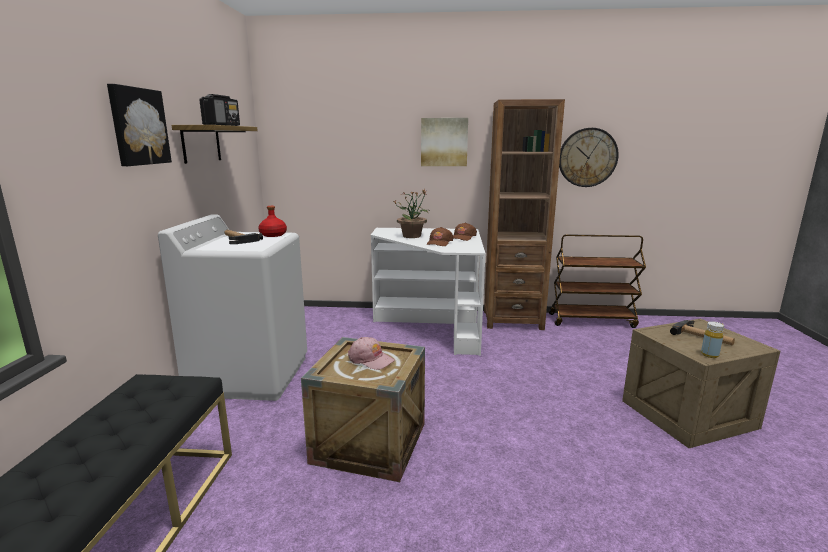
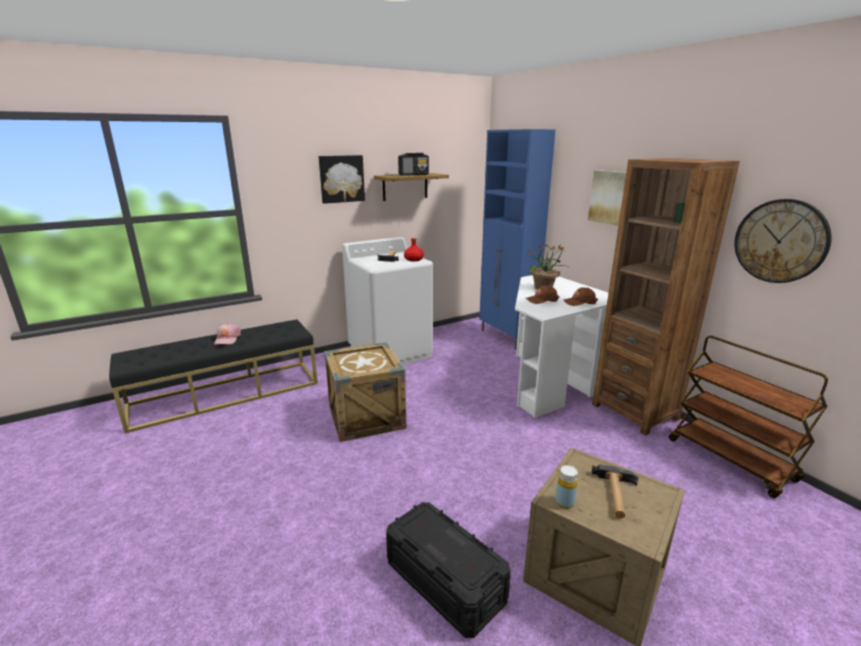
camera: 55 degrees right, 5 degrees up
(336, 313) = (506, 338): none -> blue cabinet
(370, 359) = (369, 360): pink cap -> pink cap (227, 339)
(679, 491) = (445, 581): none -> black storage box

